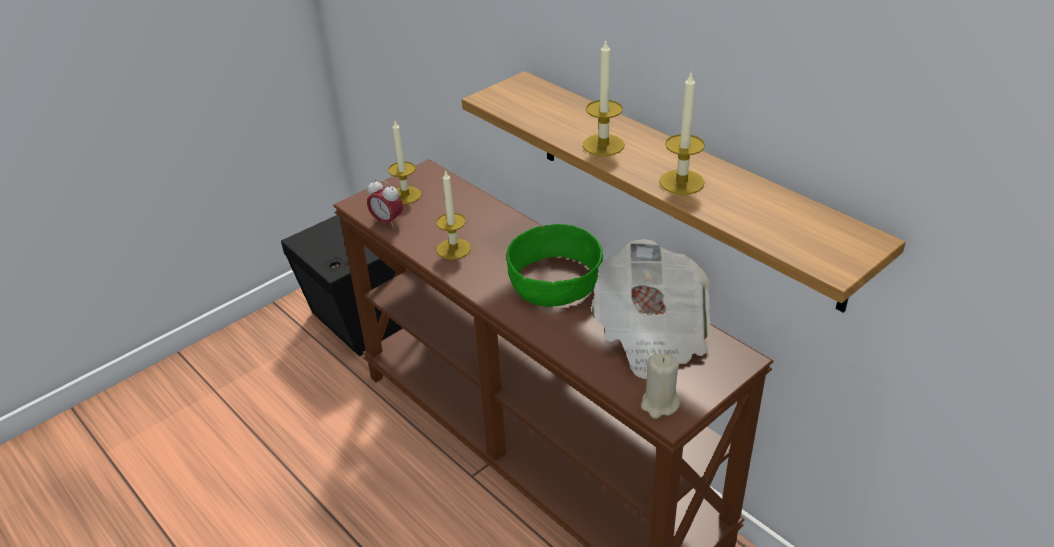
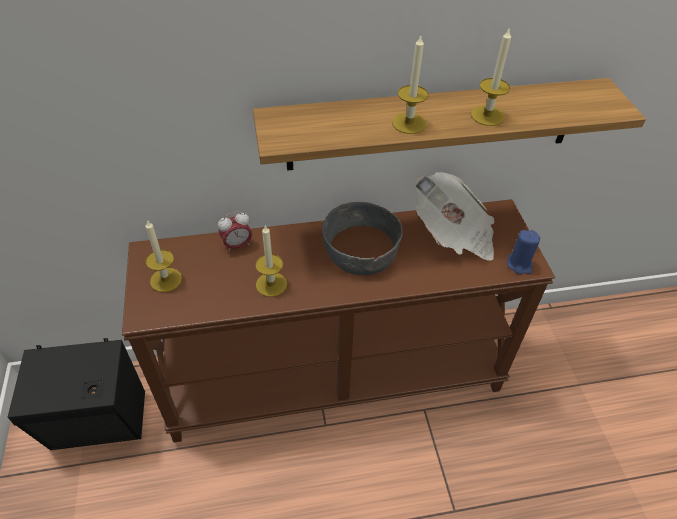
camera: 60 degrees left, 10 degrees up
(387, 222) = (191, 308): alarm clock -> alarm clock (237, 245)
(555, 279) = (360, 248): green bowl -> grey bowl
(659, 404) = (519, 264): beige candle -> blue candle

